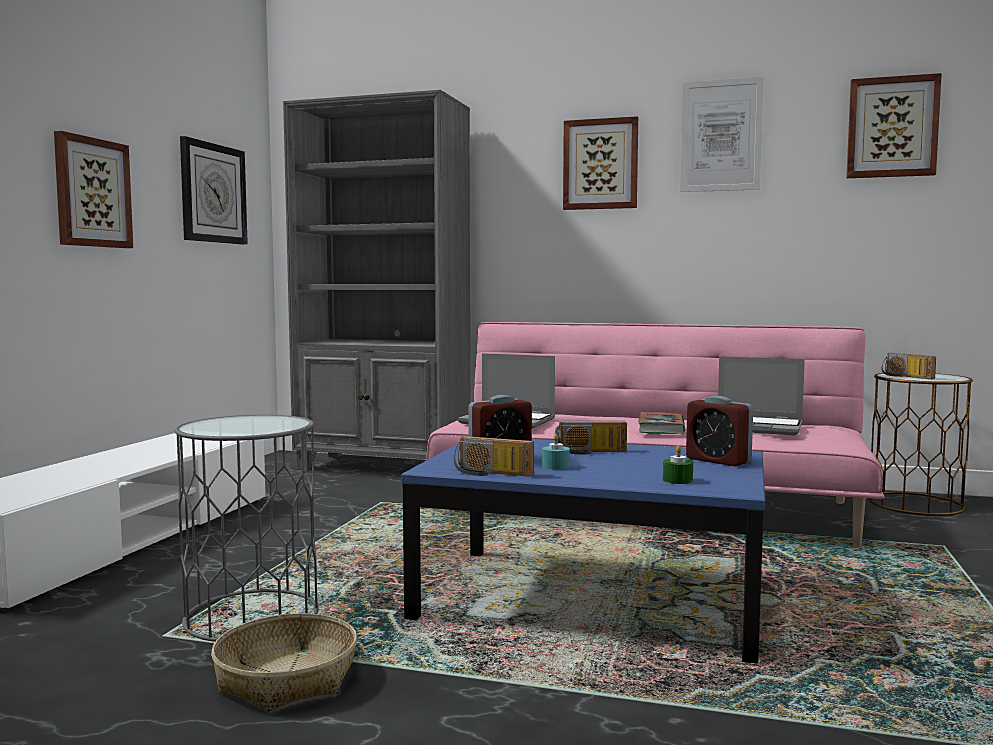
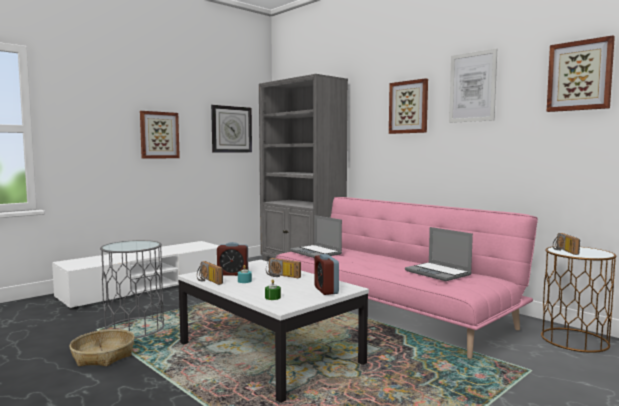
camera: 30 degrees right, 0 degrees up
(592, 599) = (269, 352): blue coffee table -> white coffee table
(661, 428) = (381, 266): book -> none

